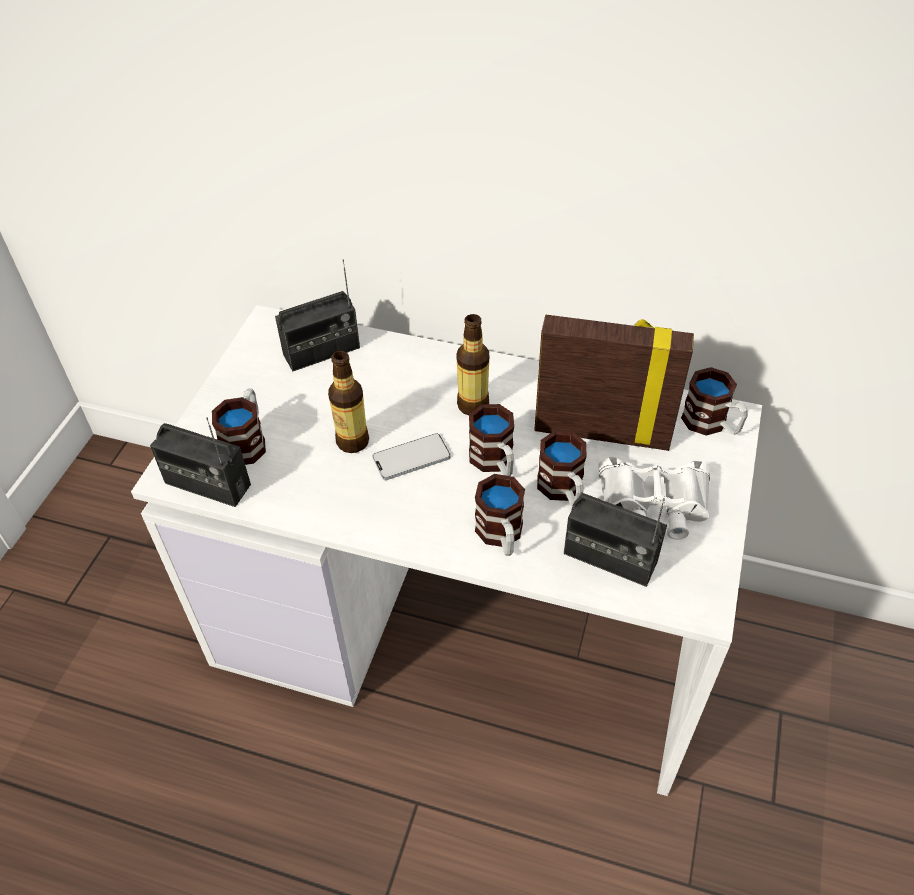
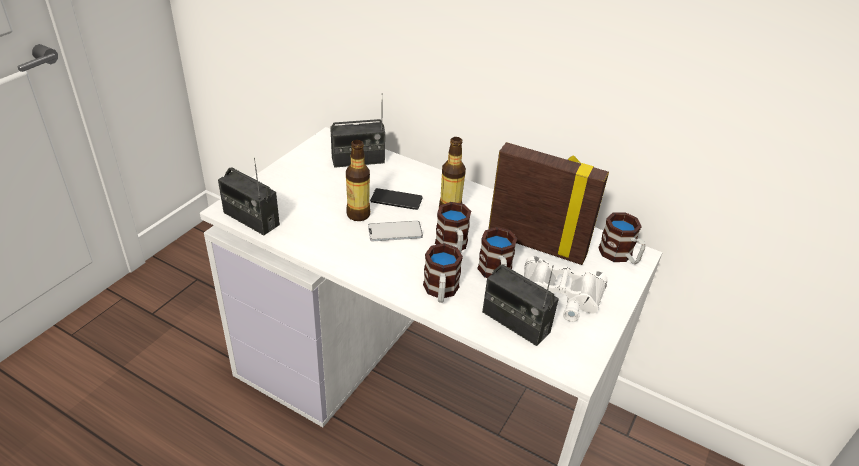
camera: 10 degrees right, 10 degrees down
(247, 441) = (288, 200): mug -> none
(396, 405) = (396, 200): none -> phone

